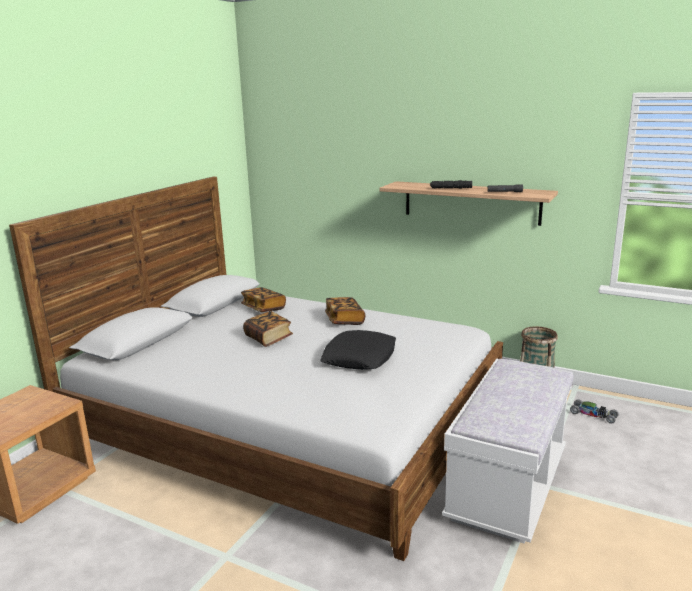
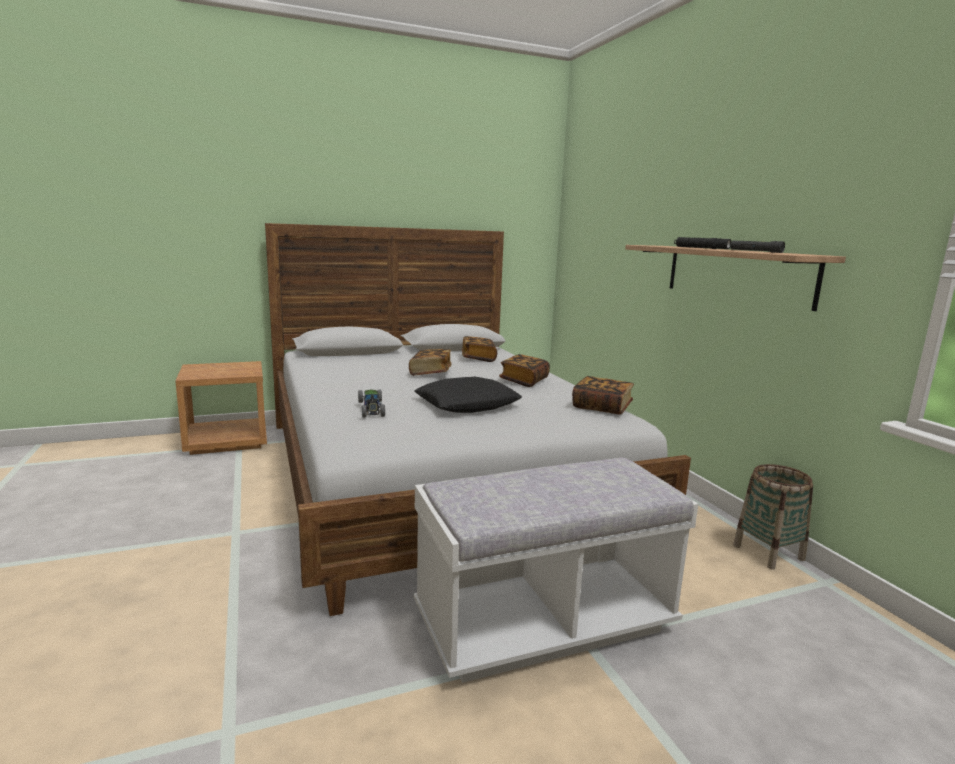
camera: 40 degrees right, 5 degrees down
(433, 325) = (602, 407): none -> book
(593, 415) = (805, 620): toy car -> toy car (371, 409)

